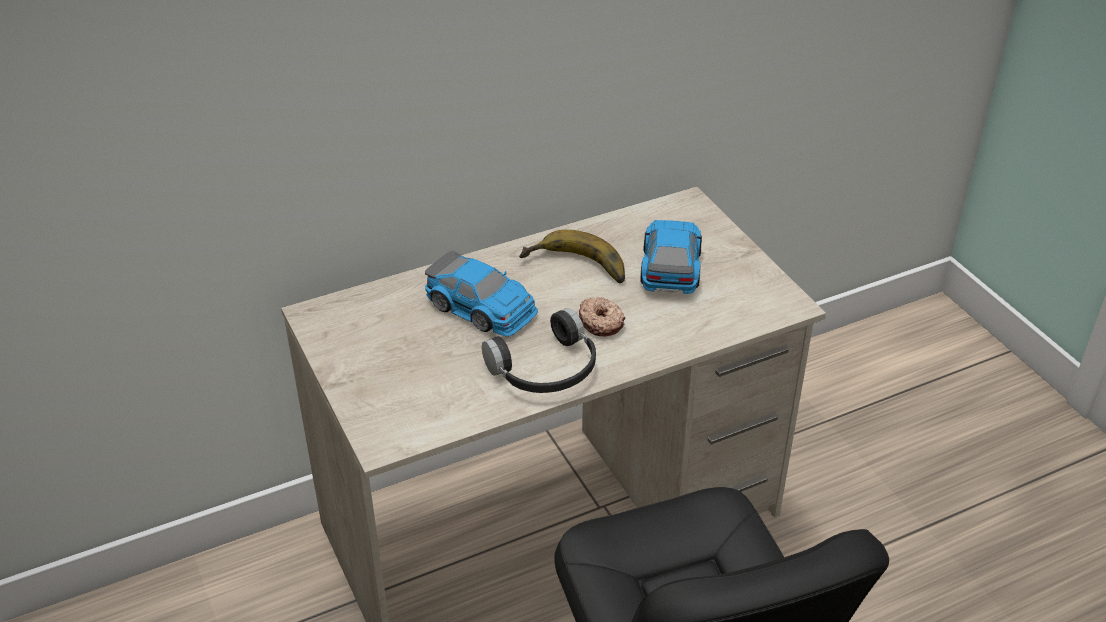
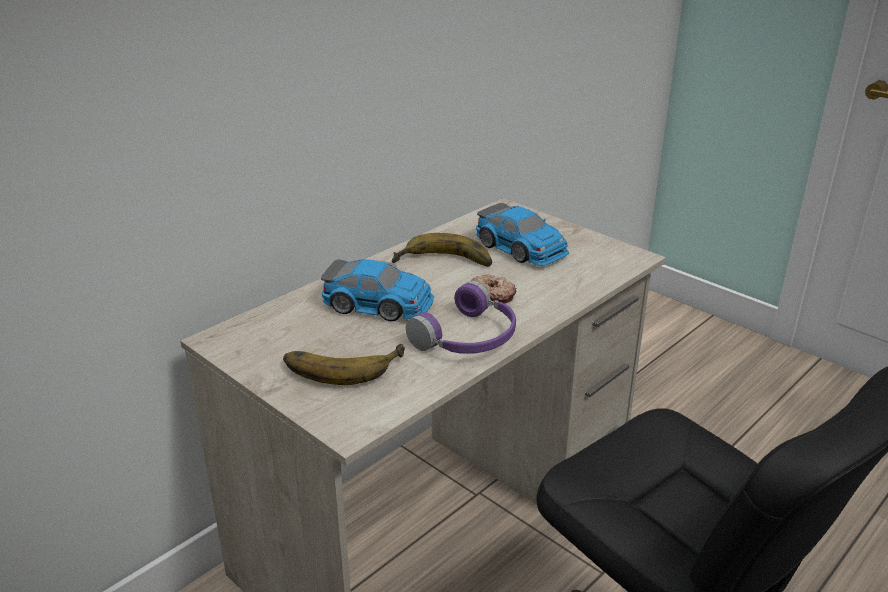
camera: 20 degrees left, 10 degrees down
(411, 371) = (342, 364): none -> banana
(546, 370) = (469, 338): black headphones -> purple headphones
(670, 265) = (521, 248): toy car -> toy car turned 150 degrees clockwise

